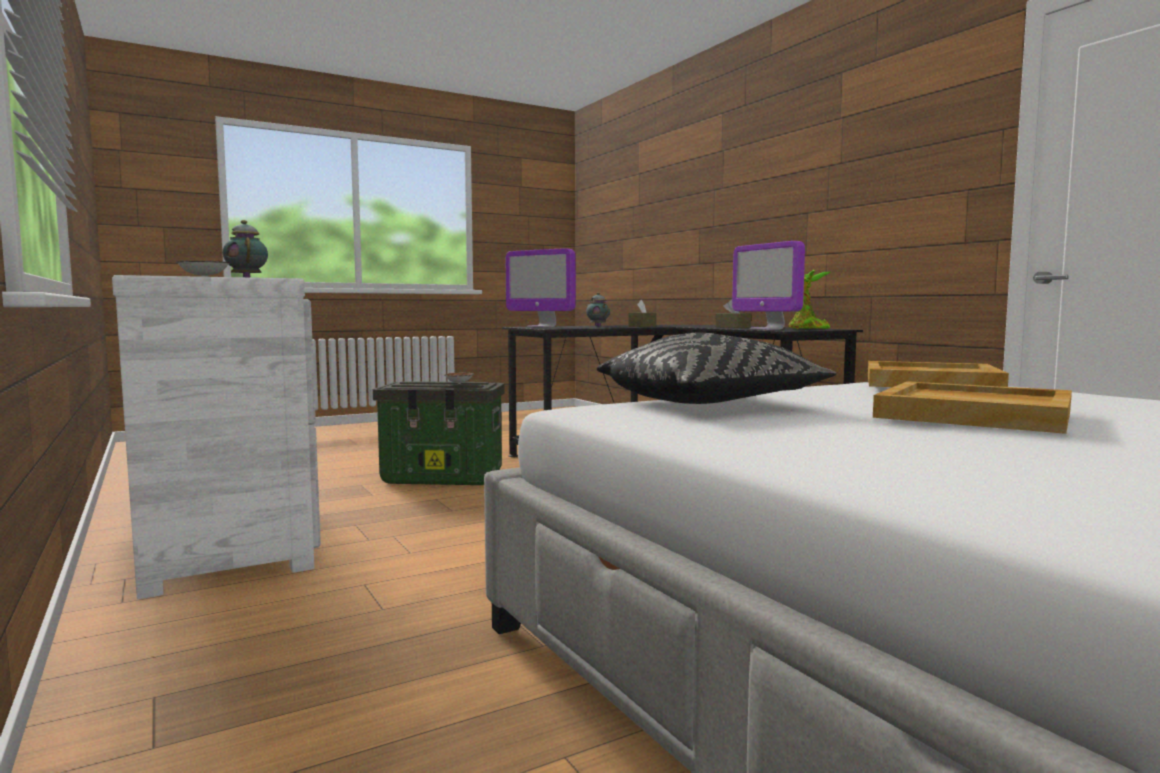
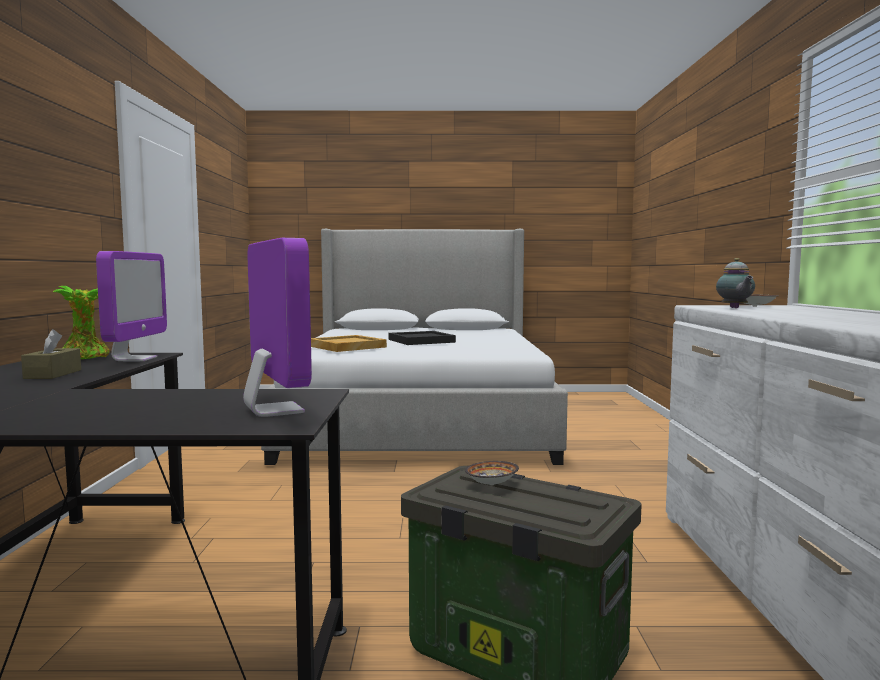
camera: 150 degrees left, 0 degrees up
(597, 326) = (129, 411): teapot -> none
(642, 326) = (75, 399): brown tissue box -> none
(710, 404) = (479, 350): black pillow -> none
(976, 414) = (420, 341): beige tray -> black tray

